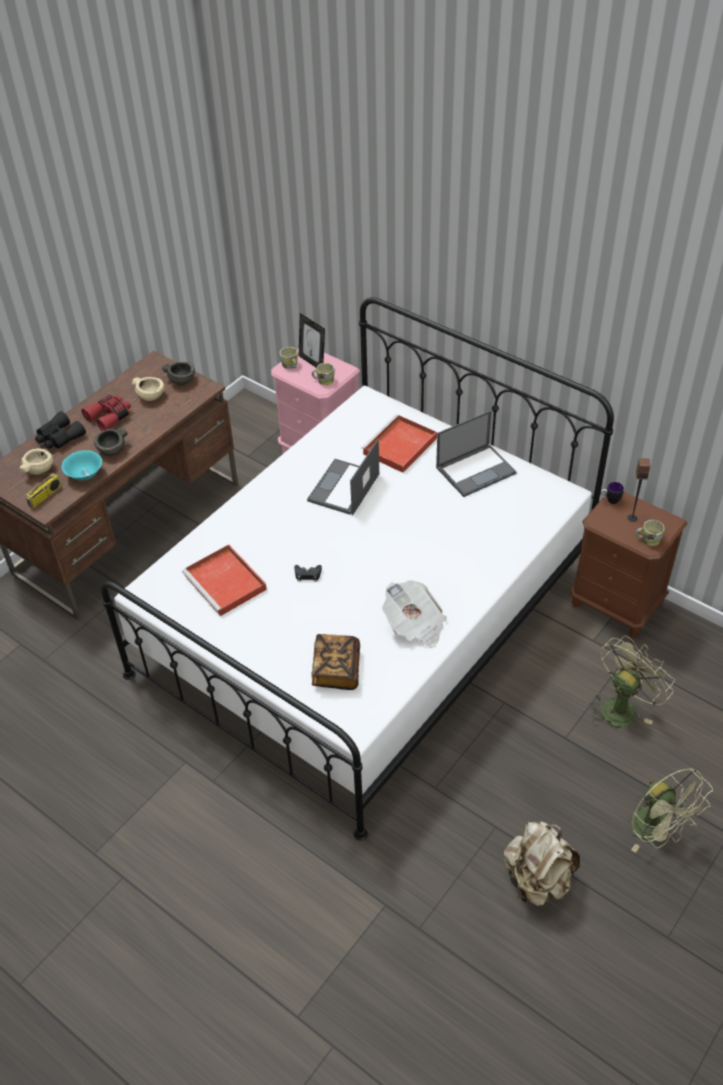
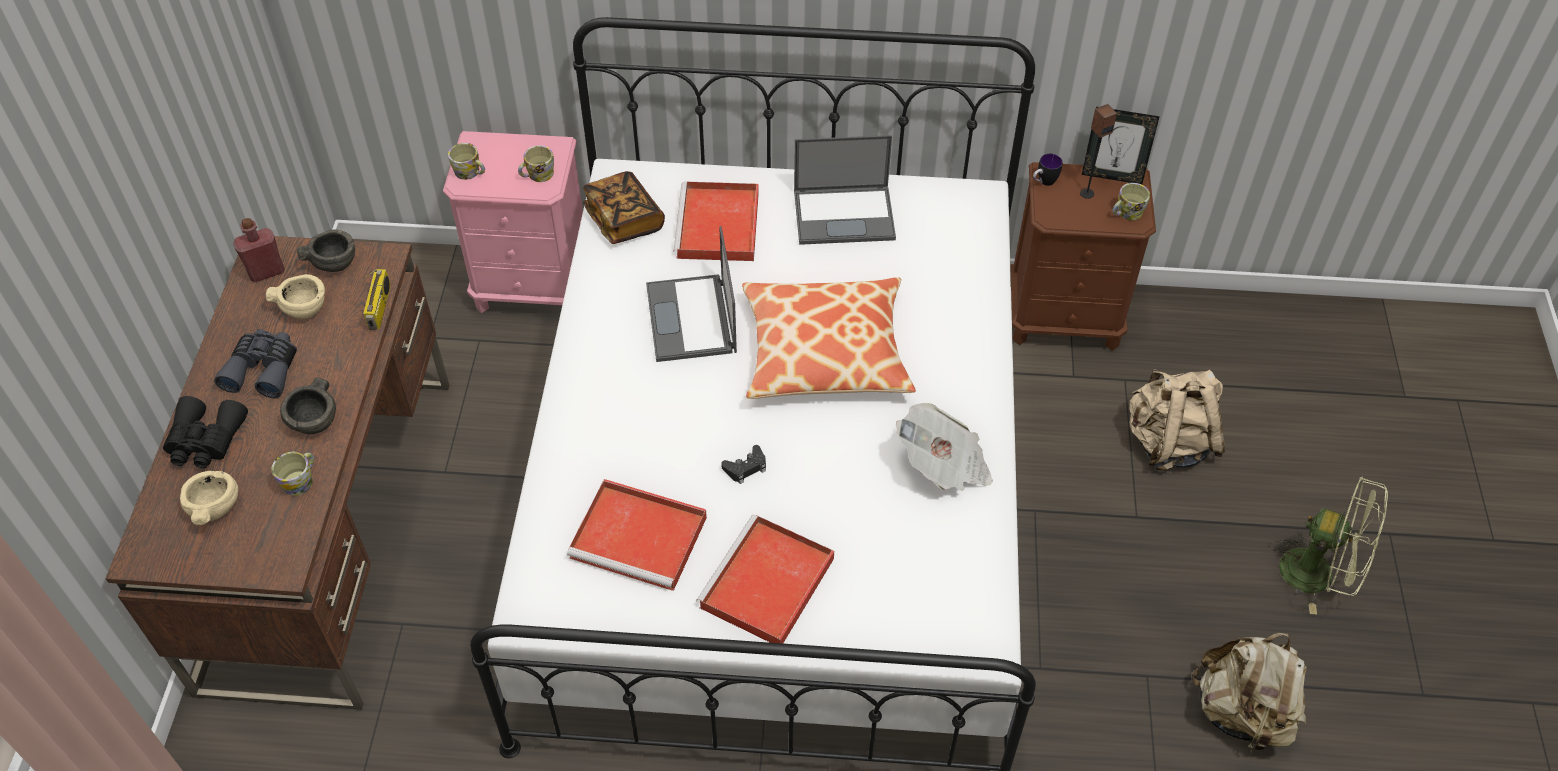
camera: 35 degrees left, 5 degrees up
(45, 496) = (263, 546): radio -> radio (380, 307)
(84, 474) = (301, 480): turquoise bowl -> mug
(110, 417) = (263, 369): red binoculars -> grey binoculars
(148, 372) = (266, 272): none -> red bottle
(268, 637) = (766, 585): none -> red tray
(312, 362) = (499, 155): picture frame -> picture frame (1112, 176)
(336, 670) = (896, 581): book -> book (624, 220)
(401, 536) = (825, 351): none -> pillow
(476, 470) = (845, 214): laptop -> laptop turned 60 degrees clockwise
(622, 707) = (1168, 443): green fan -> beige backpack

